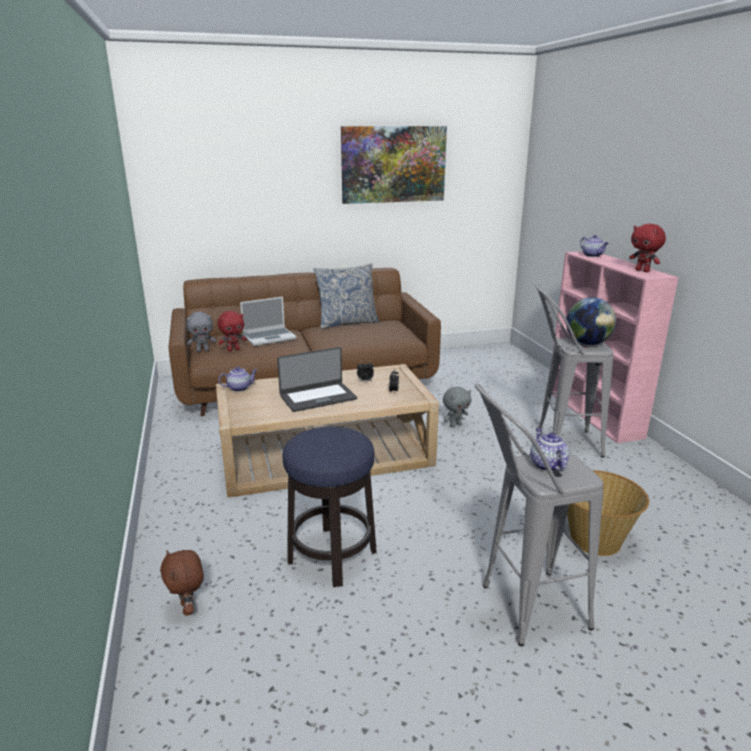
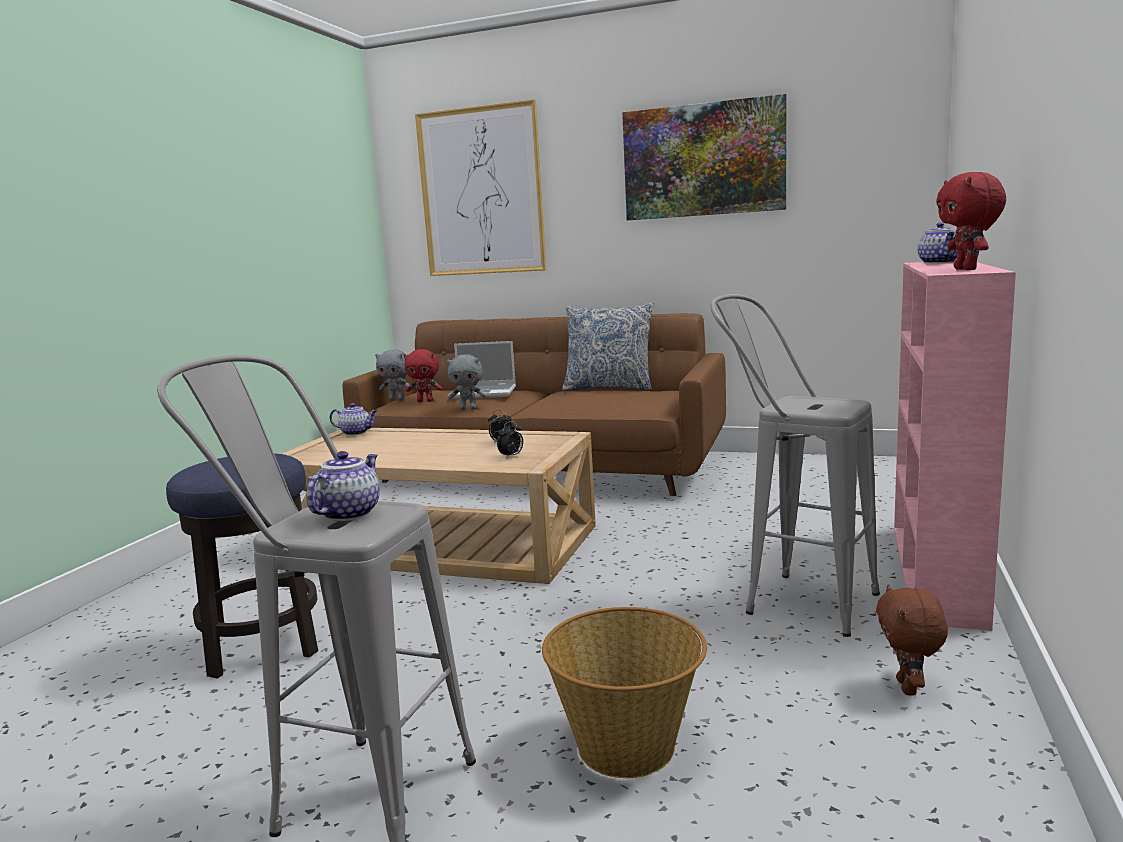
camera: 35 degrees right, 10 degrees down
(188, 608) = (69, 648): brown plush toy -> brown plush toy (909, 688)
(227, 176) = (481, 192): none -> picture
(317, 397) = (413, 450): laptop -> none
(455, 425) = (660, 543): grey plush toy -> grey plush toy (468, 409)
(587, 343) = (825, 404): globe -> none

